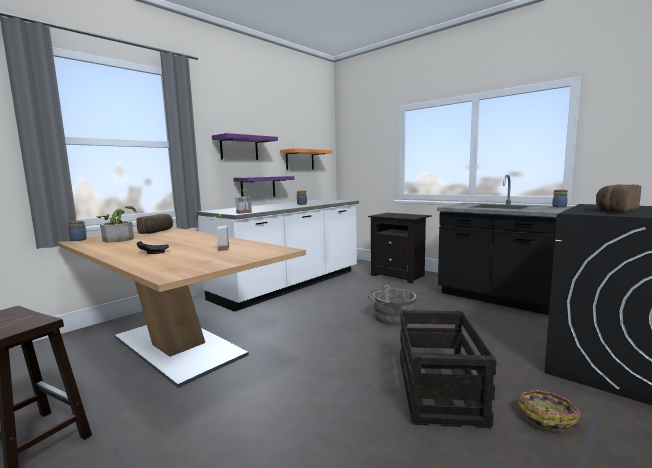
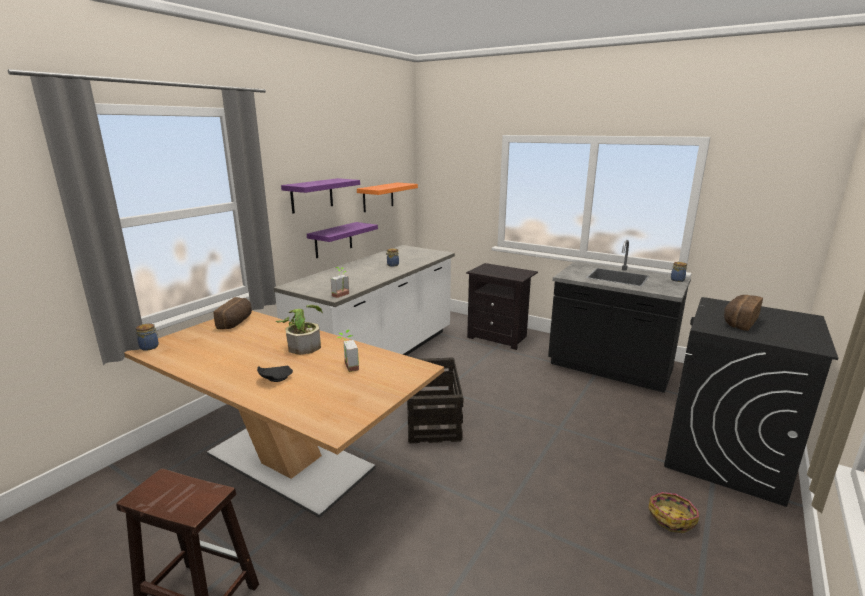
camera: 10 degrees left, 10 degrees up
(119, 239) = (203, 344): potted plant -> potted plant (303, 345)
(391, 318) = (508, 404): grey bucket -> none
(439, 390) = (576, 496): crate -> crate (433, 418)

